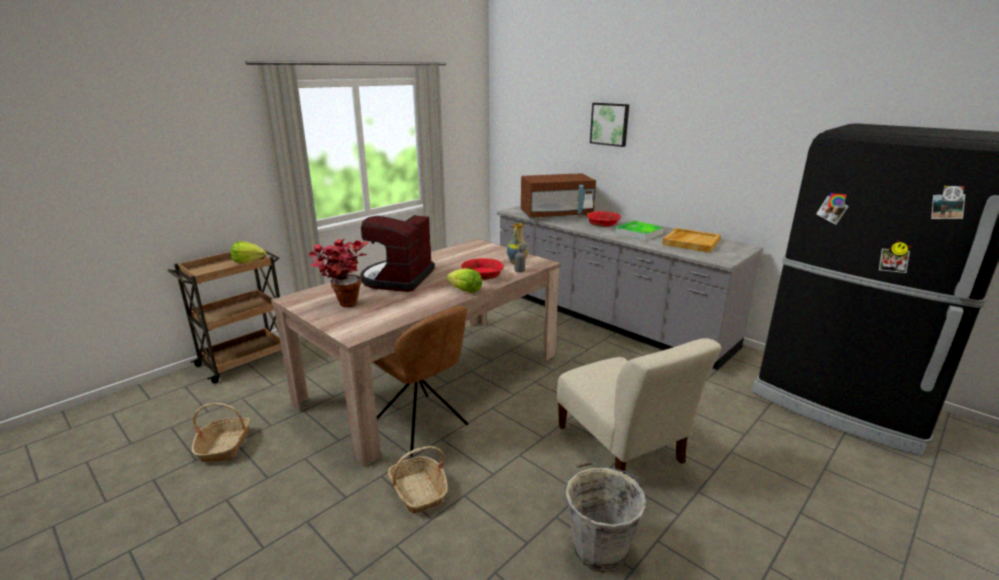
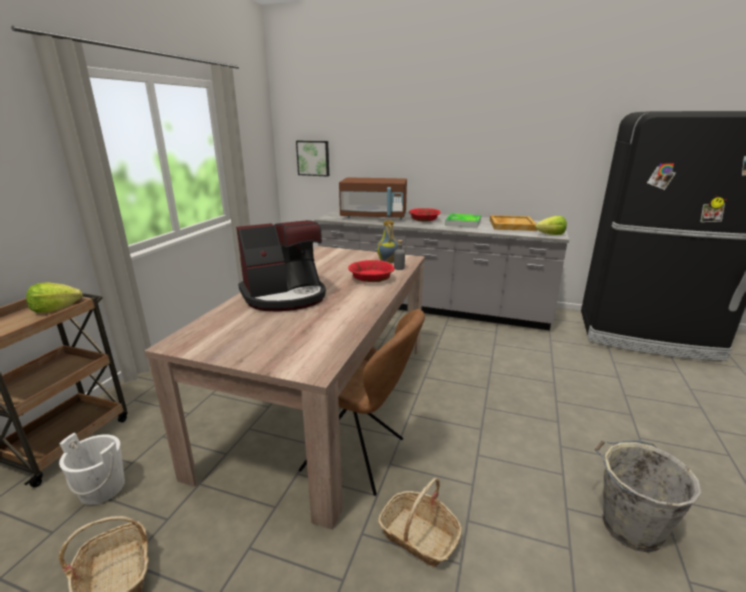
camera: 25 degrees left, 0 degrees up
(247, 395) = (102, 488): none -> white bucket
(343, 302) = (251, 334): potted plant -> none
(397, 278) = (285, 296): coffee machine -> coffee machine turned 105 degrees counterclockwise
(465, 290) = (374, 295): lettuce -> lettuce (551, 235)
(556, 215) = (374, 217): brown microwave -> brown microwave turned 45 degrees clockwise
(610, 124) = (411, 127): picture -> picture (313, 158)
(622, 448) = (551, 418): beige chair -> none

